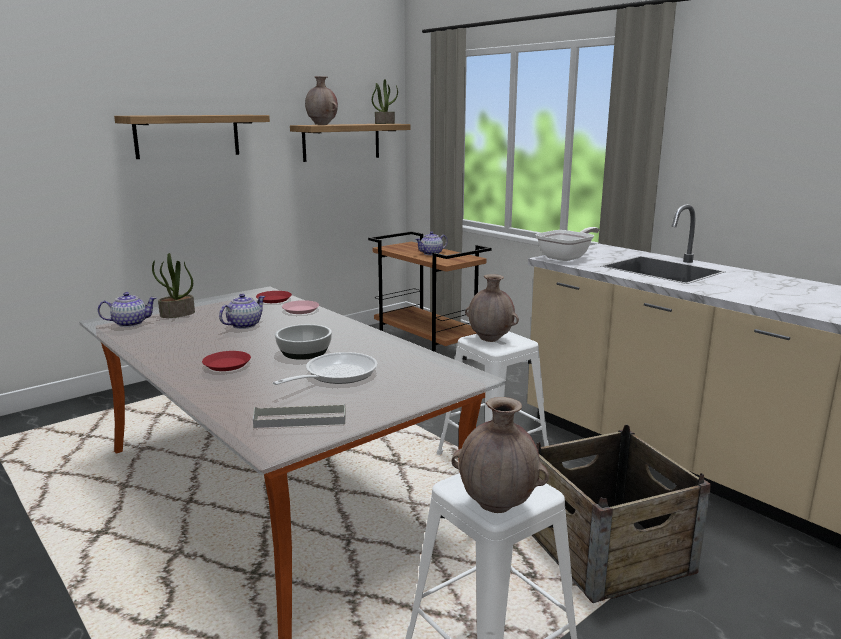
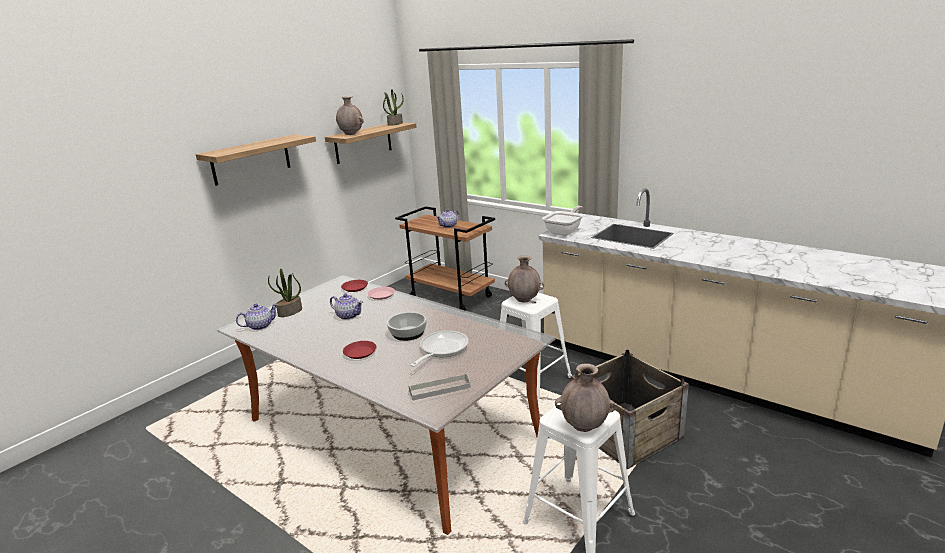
camera: 10 degrees left, 5 degrees up
(243, 325) = (348, 316): teapot -> teapot turned 90 degrees clockwise

